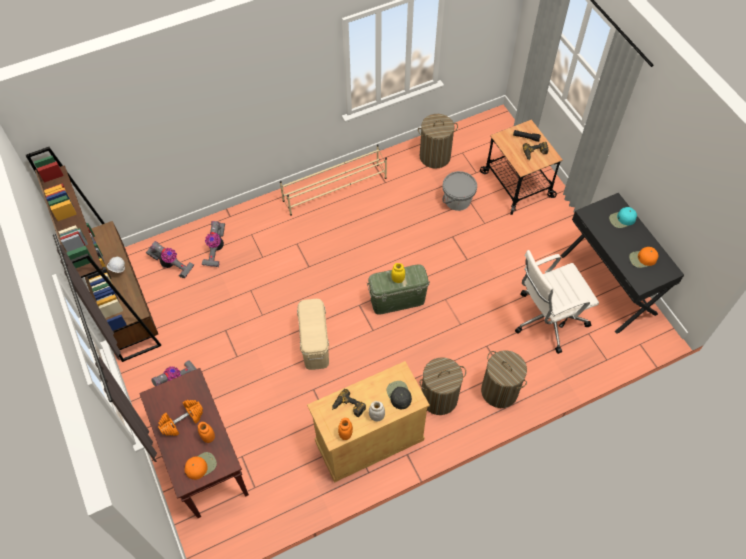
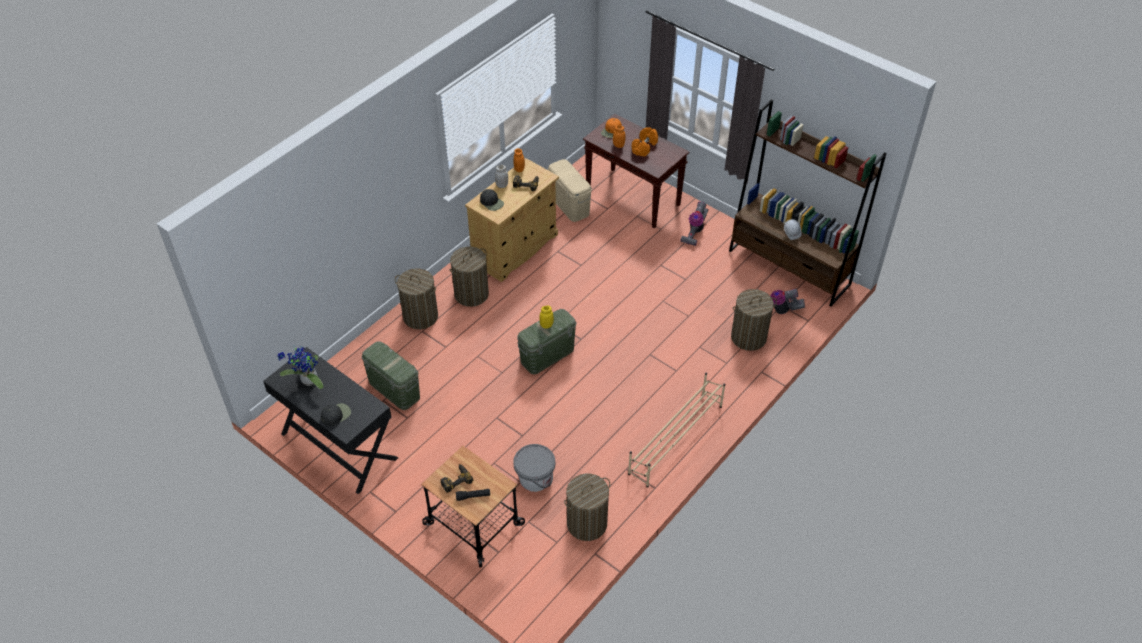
camera: 155 degrees right, 10 degrees down
(216, 249) = (748, 337): vacuum cleaner -> laundry basket
(315, 344) = (600, 295): beige storage box -> beige storage box (569, 205)
(547, 319) = (394, 389): white office chair -> green storage box
(622, 219) = (336, 415): turquoise cap -> black cap
(642, 259) = (307, 381): orange cap -> potted plant

